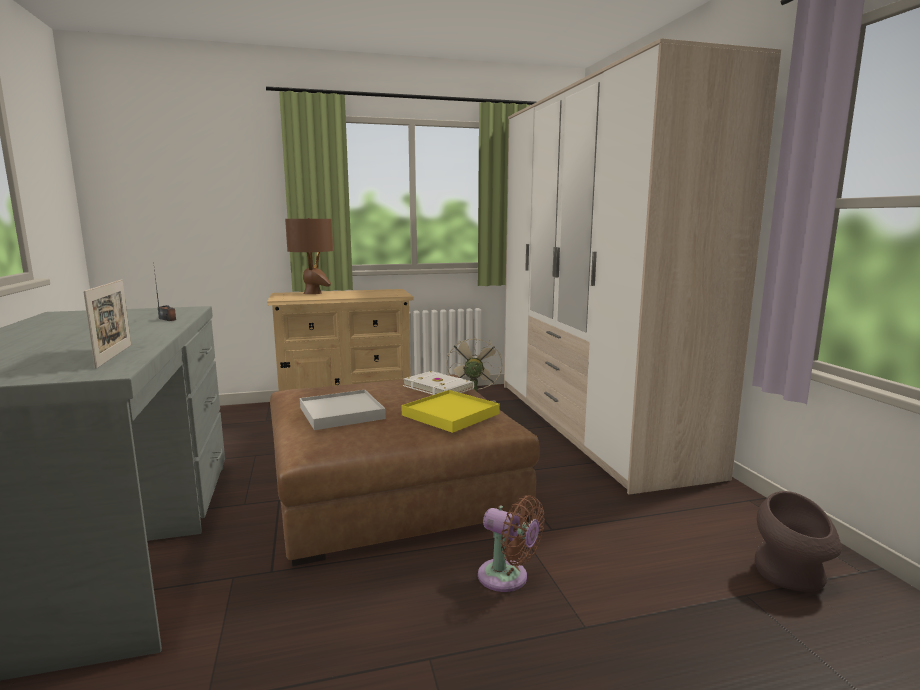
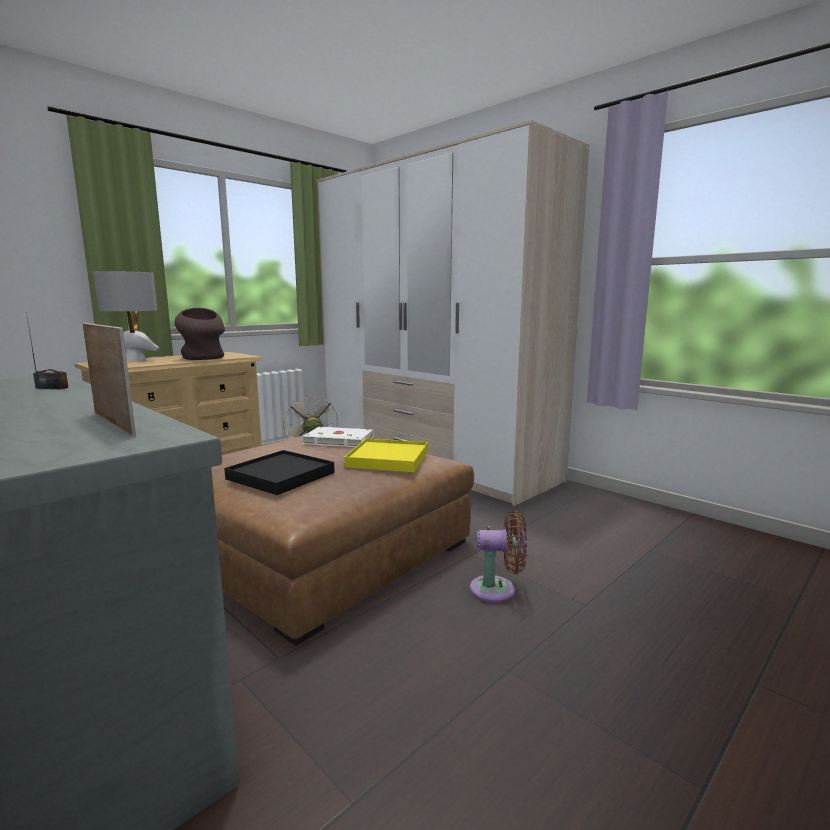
camera: 30 degrees left, 0 degrees up
(313, 293) = (134, 360): brown table lamp -> grey table lamp
(341, 413) = (280, 476): white tray -> black tray
(791, 578) = (661, 533): brown vase -> brown vase (203, 358)

